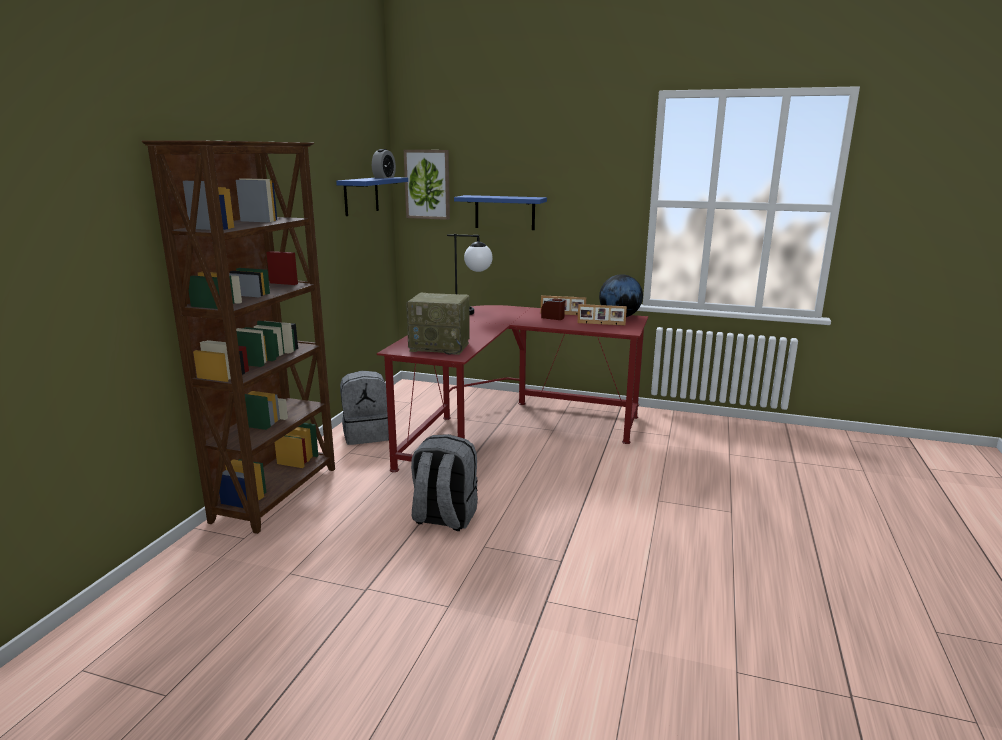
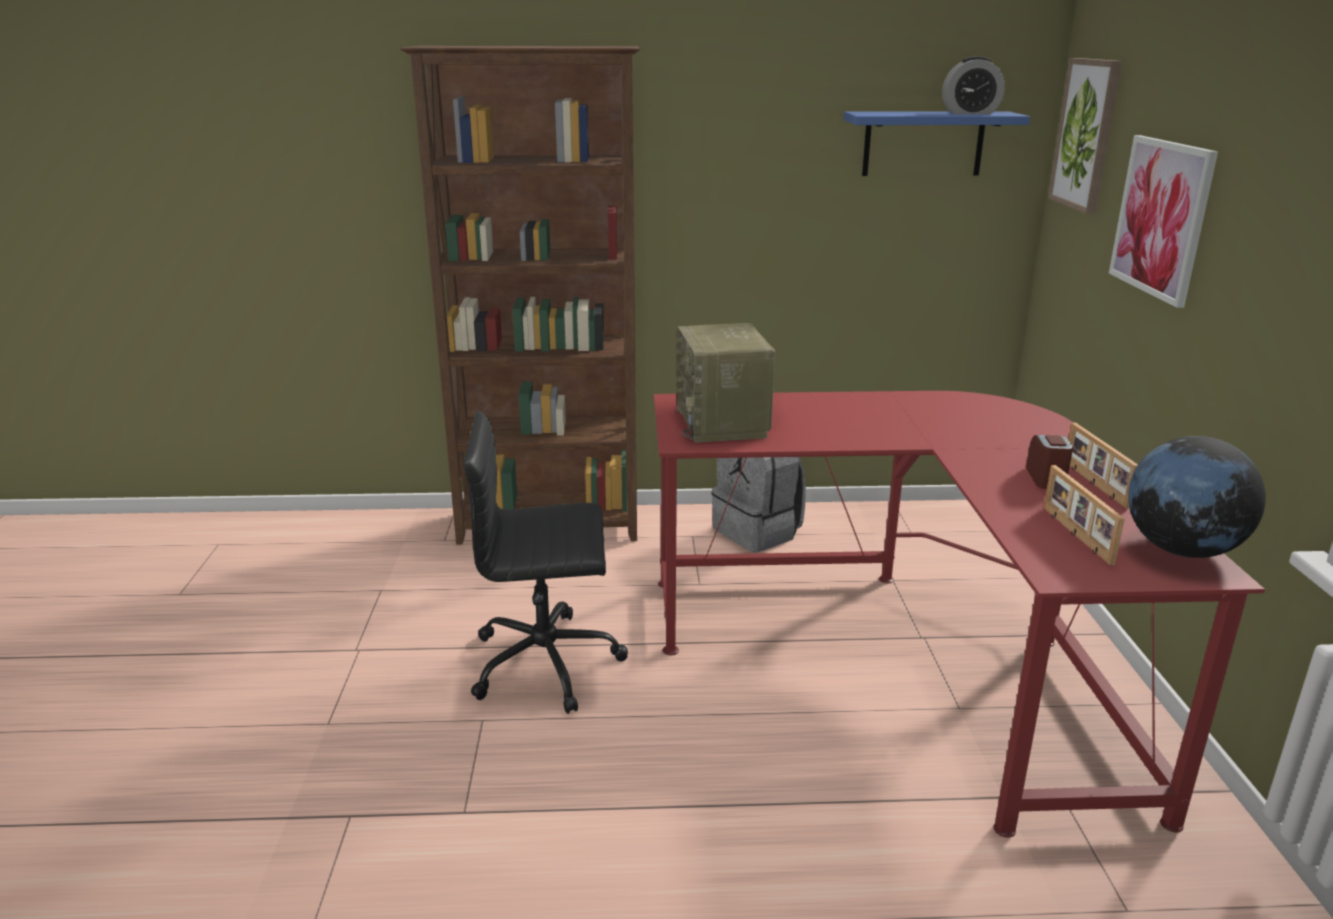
camera: 70 degrees right, 5 degrees up
(444, 518) = (548, 663): grey backpack -> black office chair
(472, 313) = (966, 408): table lamp -> none
(504, 212) = (1161, 218): blue shelf -> picture

